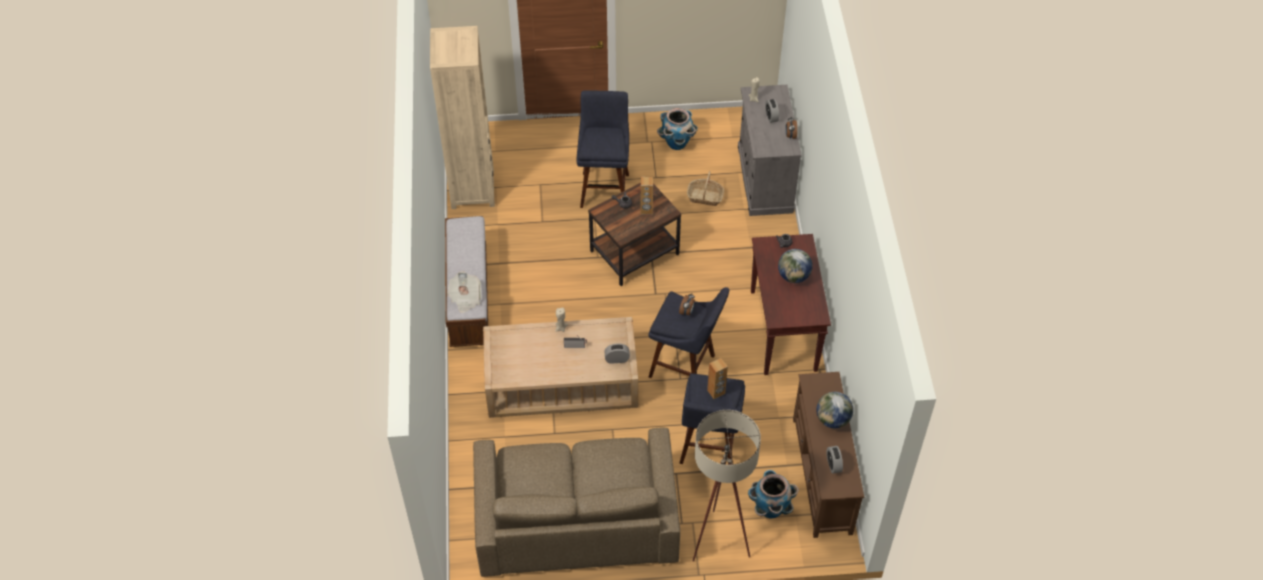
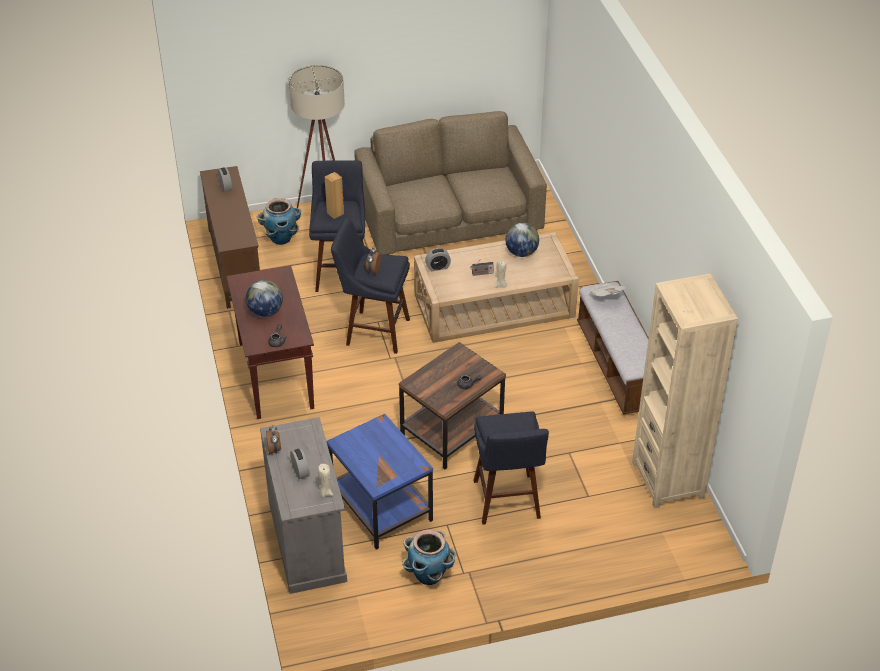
camera: 170 degrees right, 10 degrees down
(646, 210) = (439, 381): brown speaker -> none
(705, 197) = (380, 508): basket -> blue side table
(832, 420) = (226, 216): globe -> globe (521, 252)

